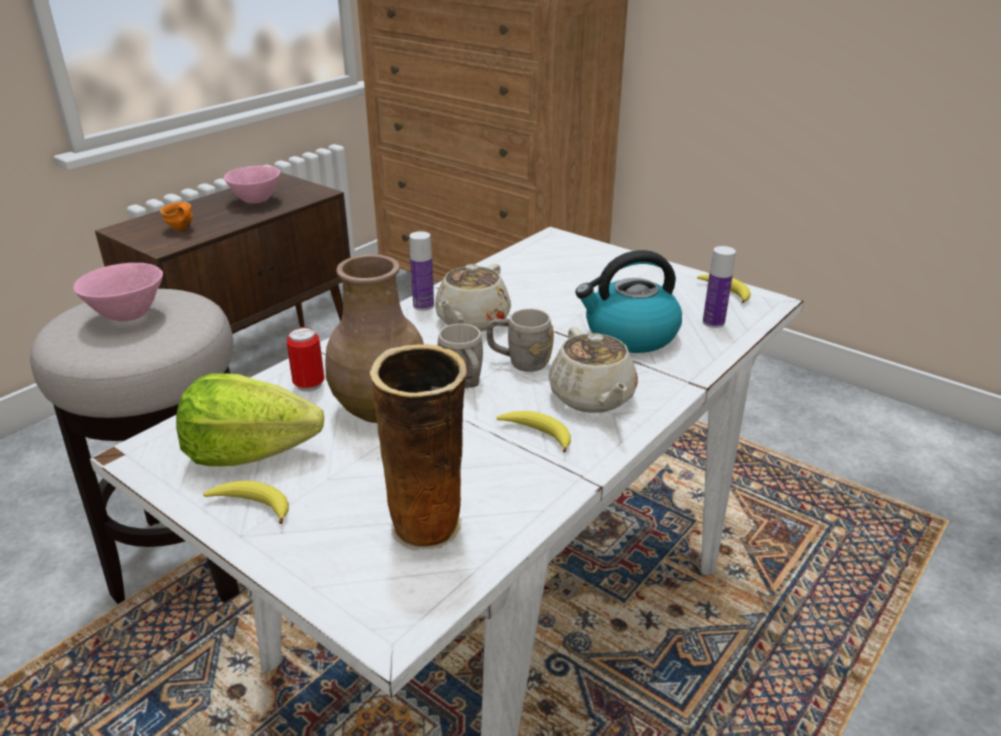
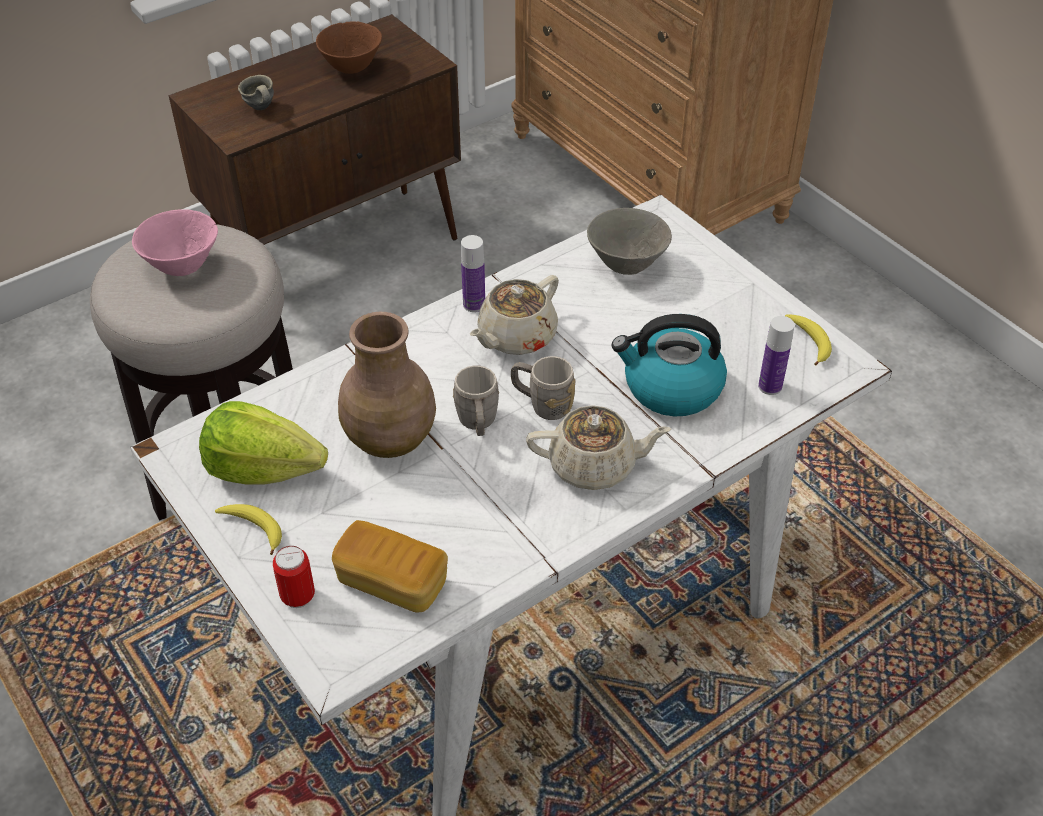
camera: 15 degrees right, 15 degrees up
(180, 230) = (259, 109): orange mug -> grey mug
(256, 201) = (351, 68): pink bowl -> brown bowl
(309, 385) = (333, 396): can -> can (298, 596)
(429, 526) = (392, 582): vase -> bread
(537, 434) = (523, 500): banana -> none
(545, 266) = (626, 265): none -> grey bowl
(592, 397) = (594, 466): beige teapot -> beige teapot turned 90 degrees counterclockwise

